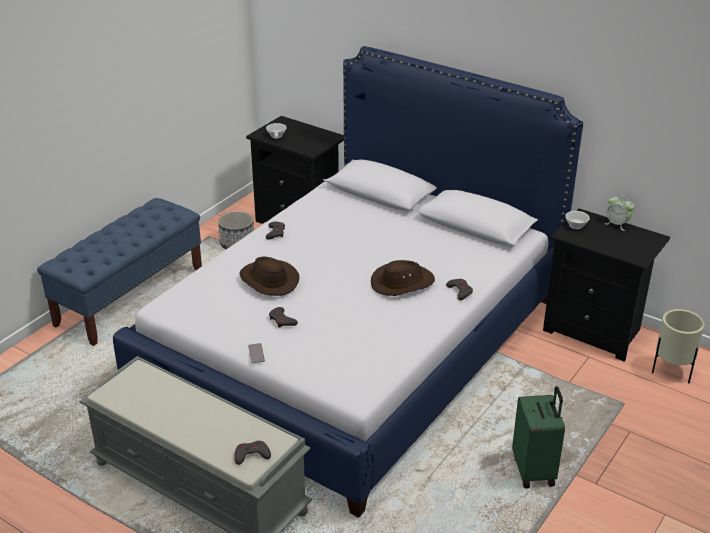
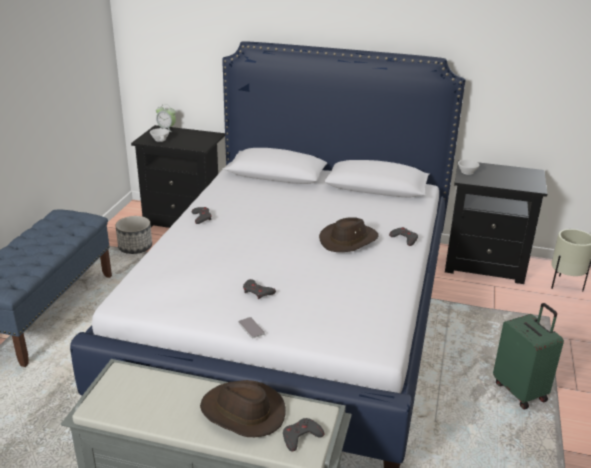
camera: 20 degrees left, 5 degrees down
(268, 280) = (222, 258): brown hat -> brown hat (242, 412)
(617, 224) = (497, 167): alarm clock -> alarm clock (166, 129)

